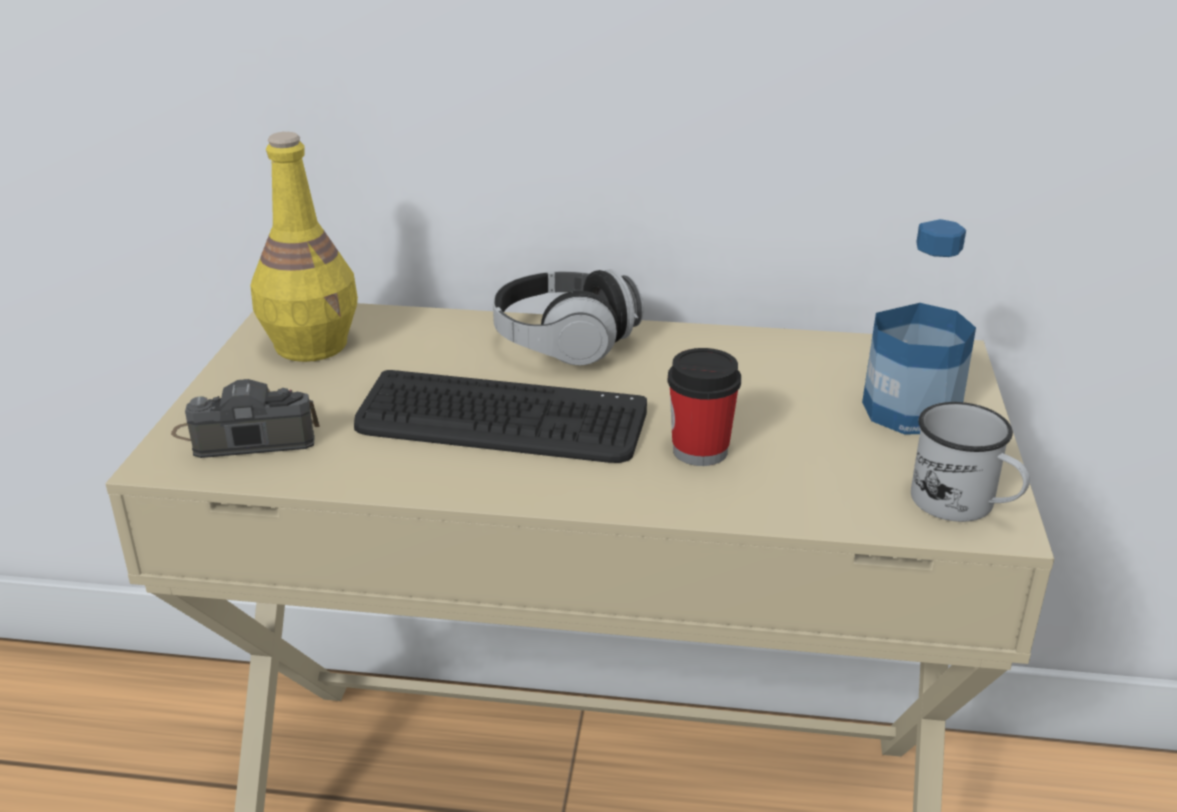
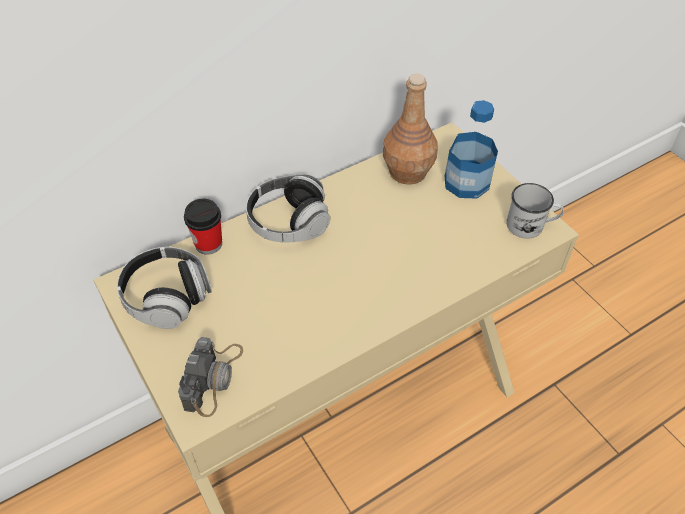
camera: 40 degrees left, 20 degrees up
(244, 436) = (213, 378): camera -> camera turned 150 degrees clockwise
(312, 345) = (167, 298): yellow bottle -> headphones
(500, 421) = (318, 291): keyboard -> none
(700, 451) = (416, 256): cup -> cup (208, 244)
(823, 362) = (407, 171): none -> brown bottle

